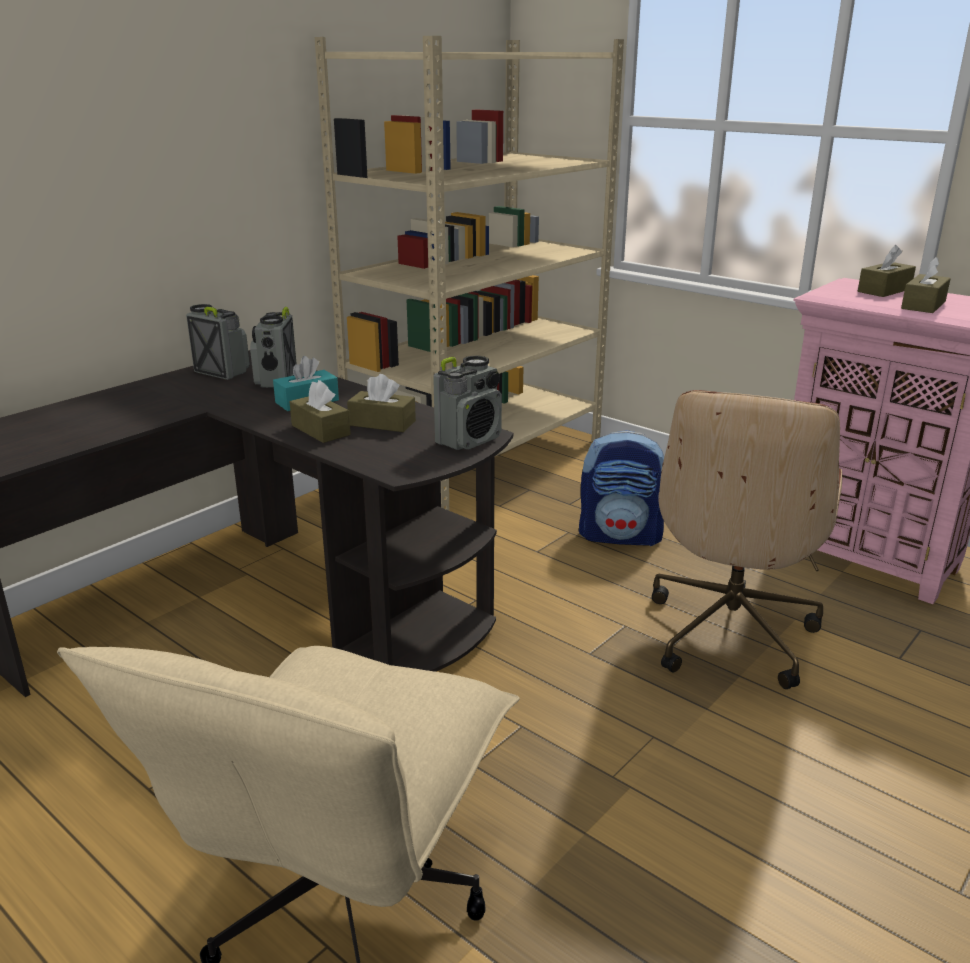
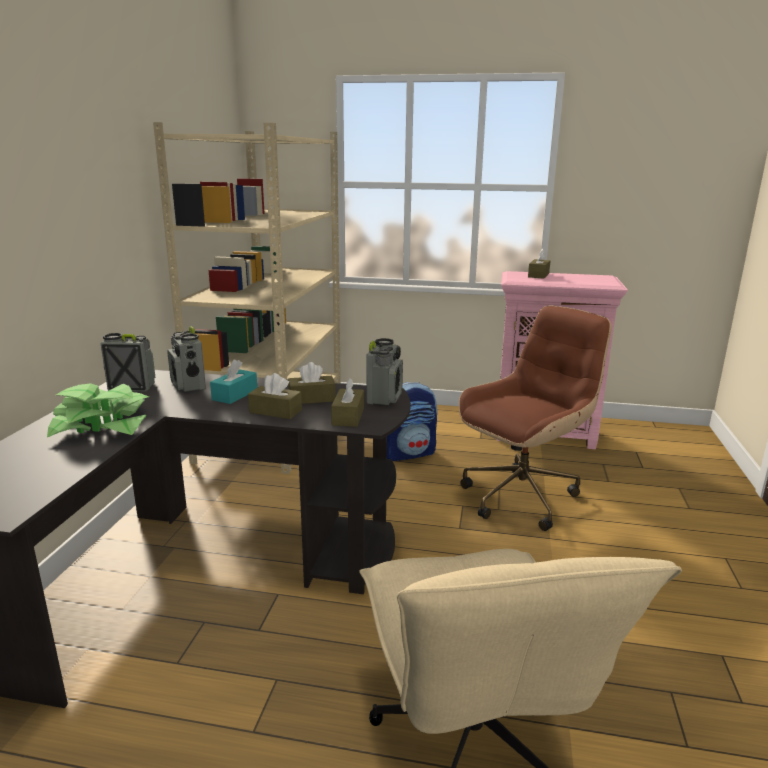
camera: 30 degrees left, 5 degrees down
(140, 409) = (102, 425): none -> potted plant
(728, 640) = (523, 496): brown office chair -> brown office chair turned 120 degrees counterclockwise
(923, 305) = (569, 280): brown tissue box -> brown tissue box (348, 416)

